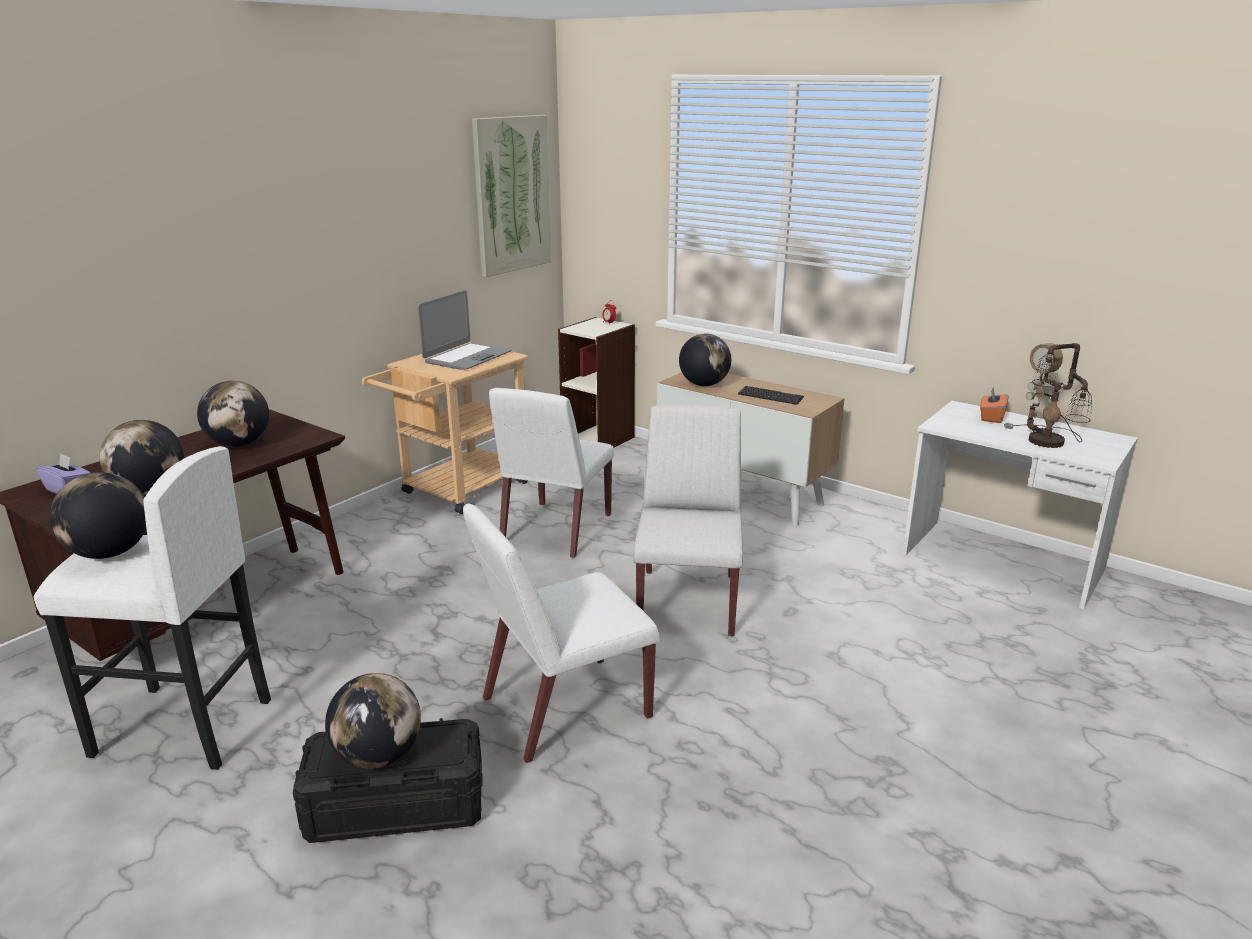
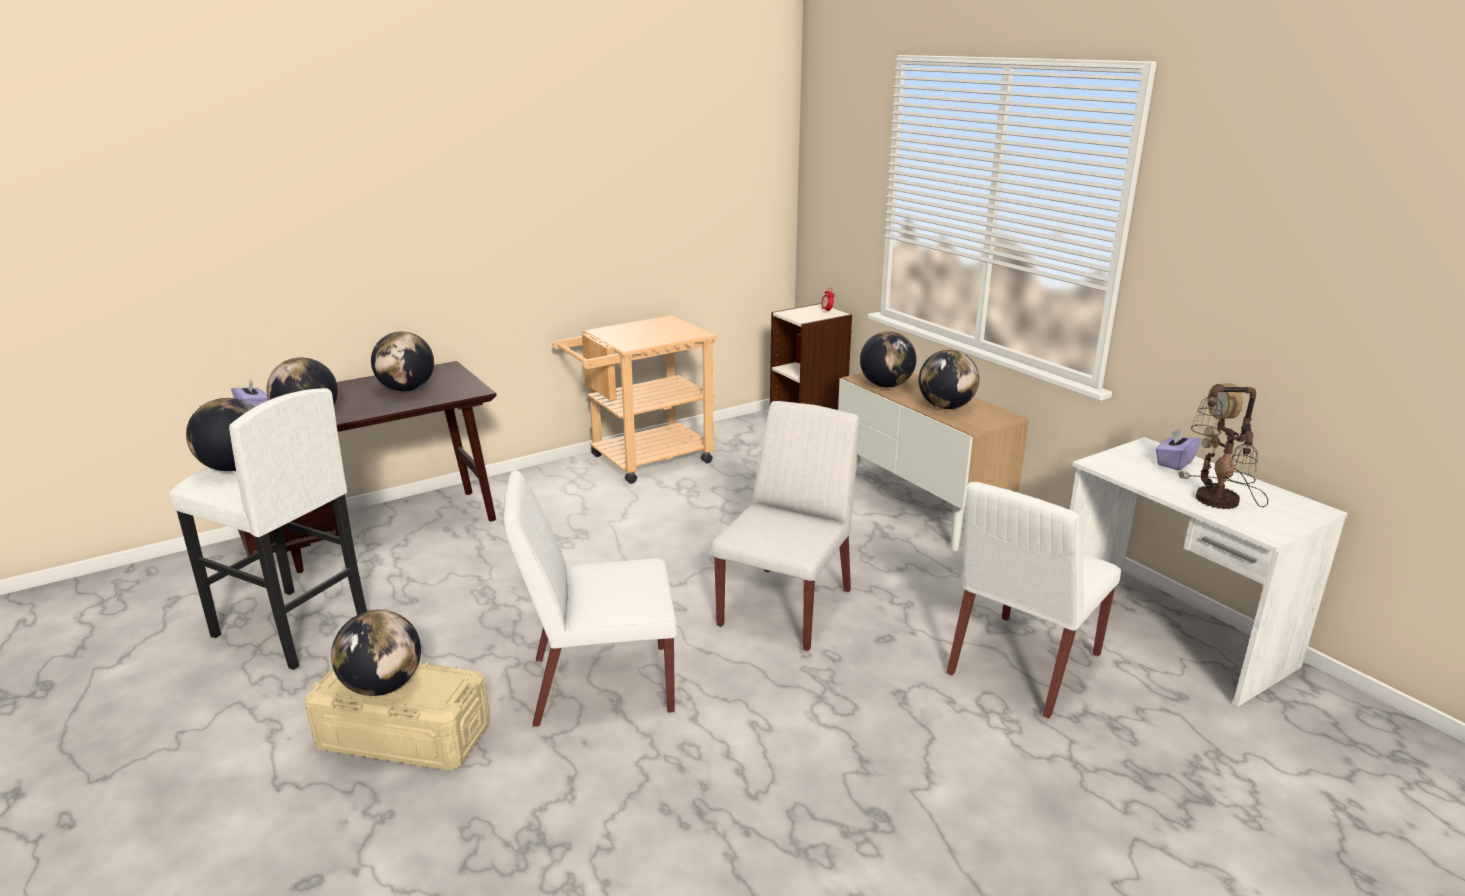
camera: 20 degrees right, 0 degrees up
(396, 806) = (404, 736): black storage box -> beige storage box
(467, 357) = (658, 332): laptop -> none
(512, 195) = (738, 173): picture -> none
(556, 530) = (706, 513): white chair -> white chair (1023, 665)
(770, 397) = (946, 407): keyboard -> globe
(991, 417) = (1174, 462): orange tissue box -> purple tissue box

